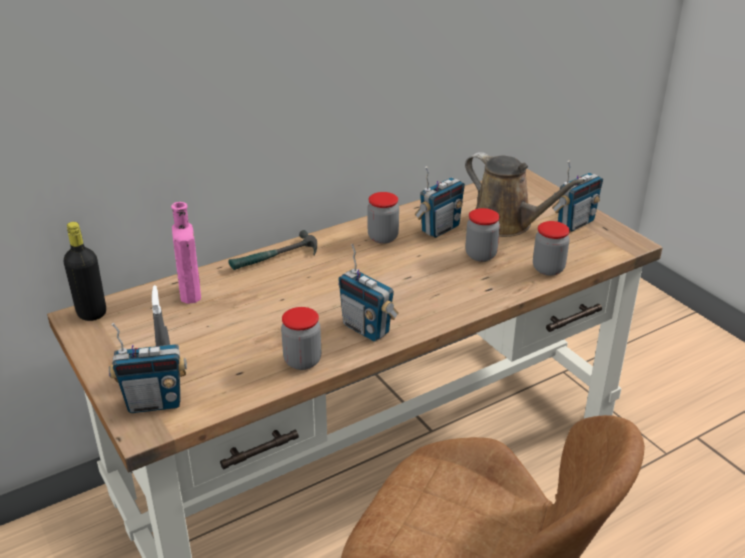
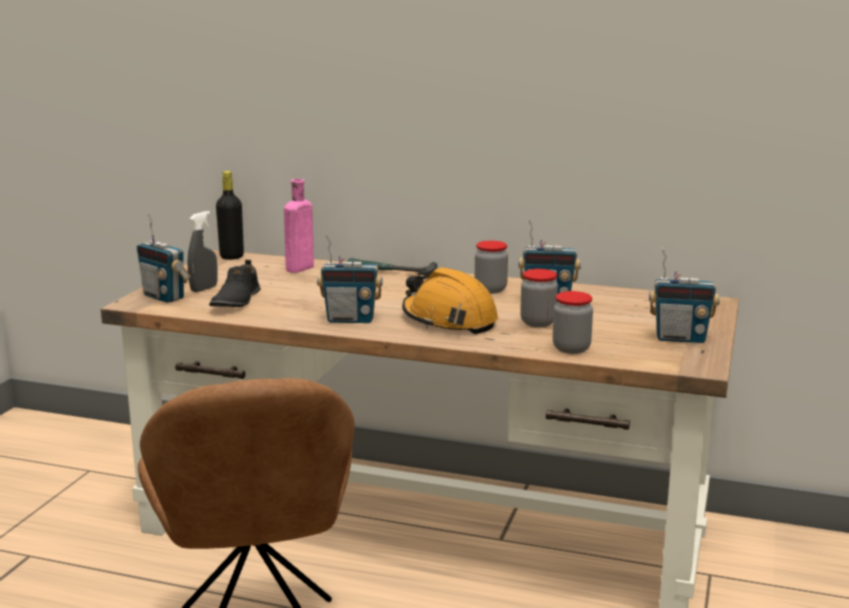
camera: 50 degrees right, 15 degrees down
(230, 365) = (235, 300): none -> black shoe
(302, 361) = (275, 315): jar -> none
(366, 329) = (350, 319): radio -> radio turned 90 degrees counterclockwise
(428, 286) = (449, 320): none -> orange hard hat
(506, 224) = (613, 317): brown watering can -> none

